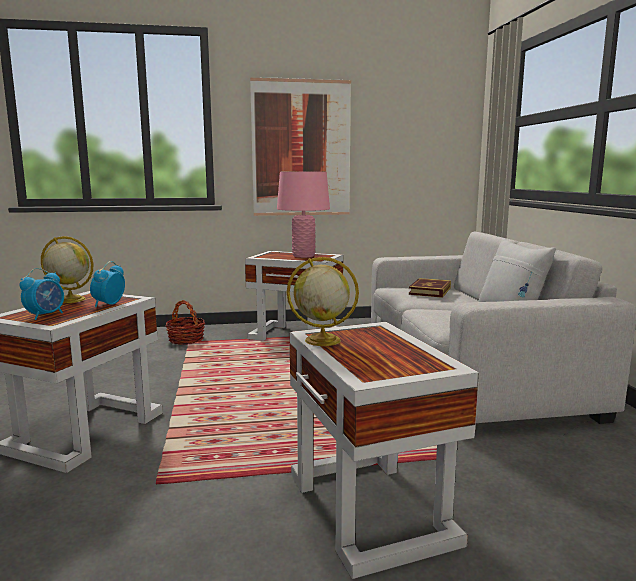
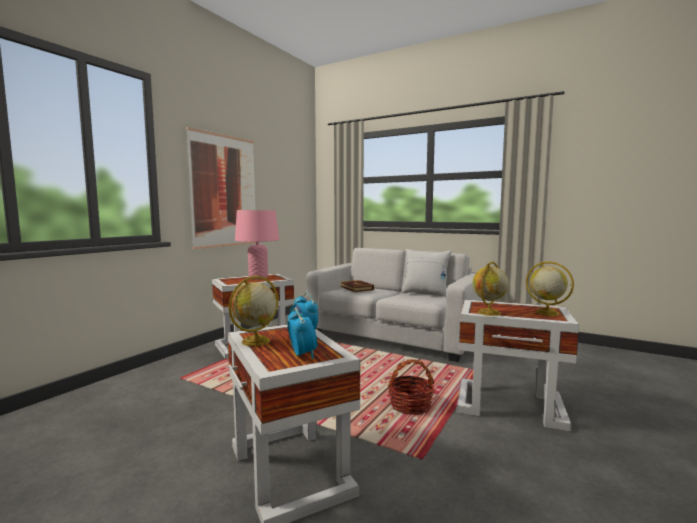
camera: 50 degrees left, 5 degrees down
(186, 340) = (171, 377): basket -> basket (410, 405)
(393, 365) = (546, 312): none -> globe

